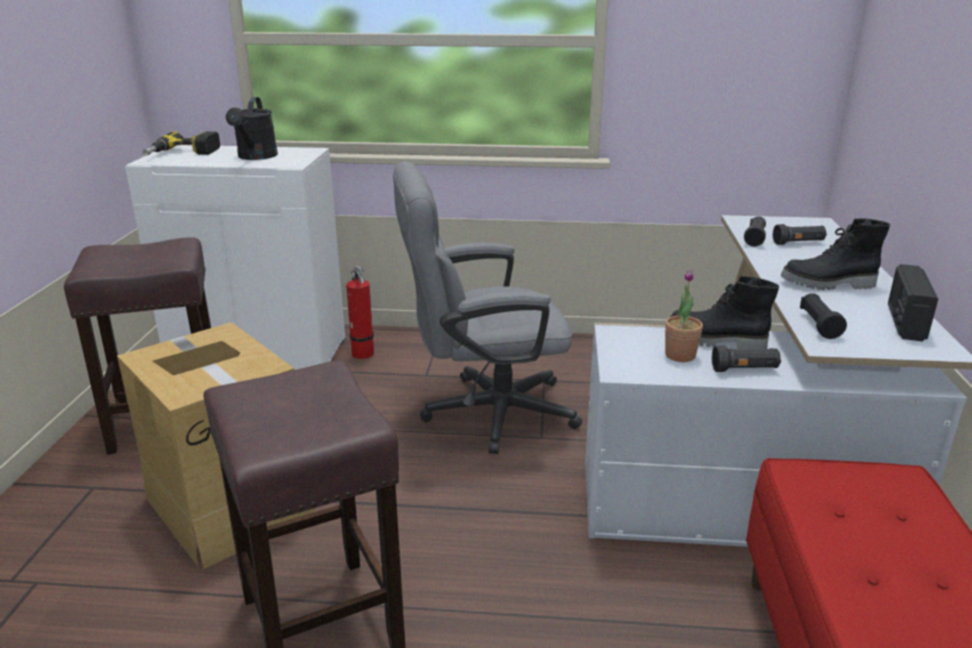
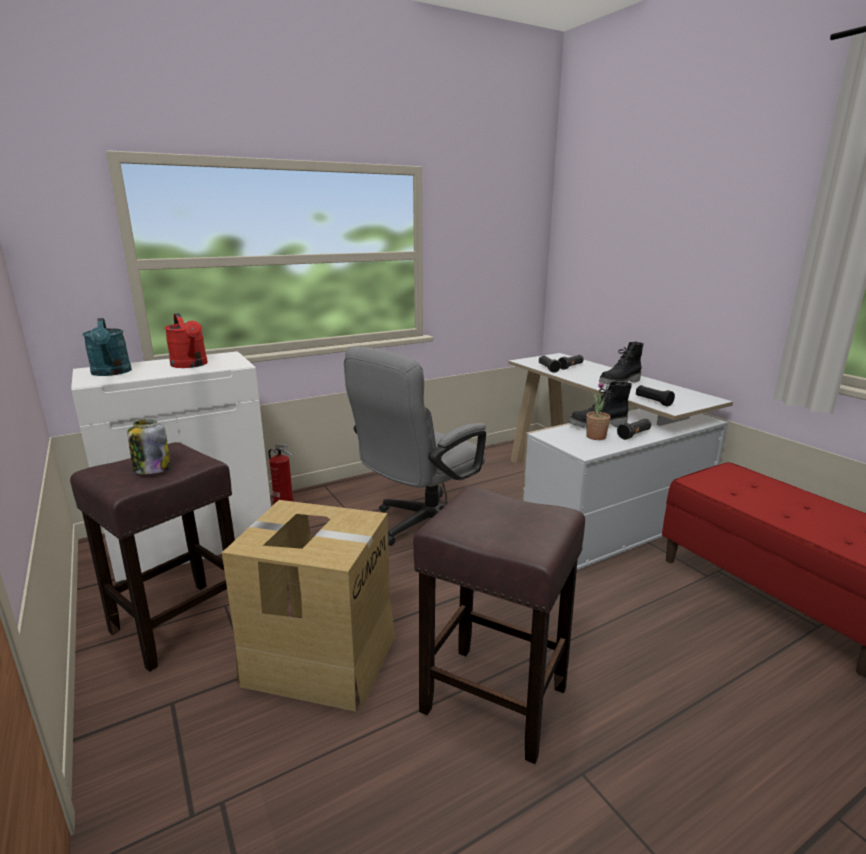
camera: 35 degrees left, 5 degrees down
(134, 259) = (152, 469): none -> jar
(182, 154) = (111, 373): power drill -> turquoise watering can
(255, 157) = (191, 365): black watering can -> red watering can
(905, 322) = (679, 392): radio -> none

